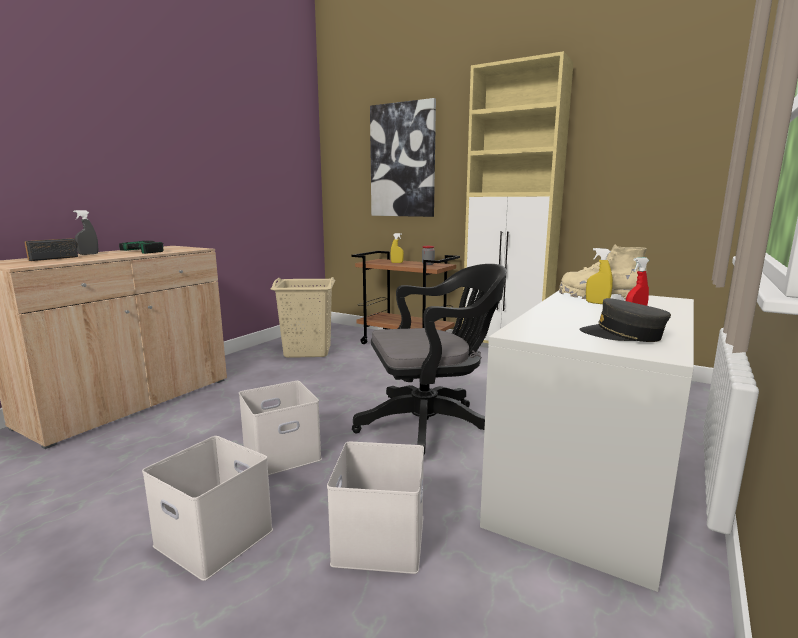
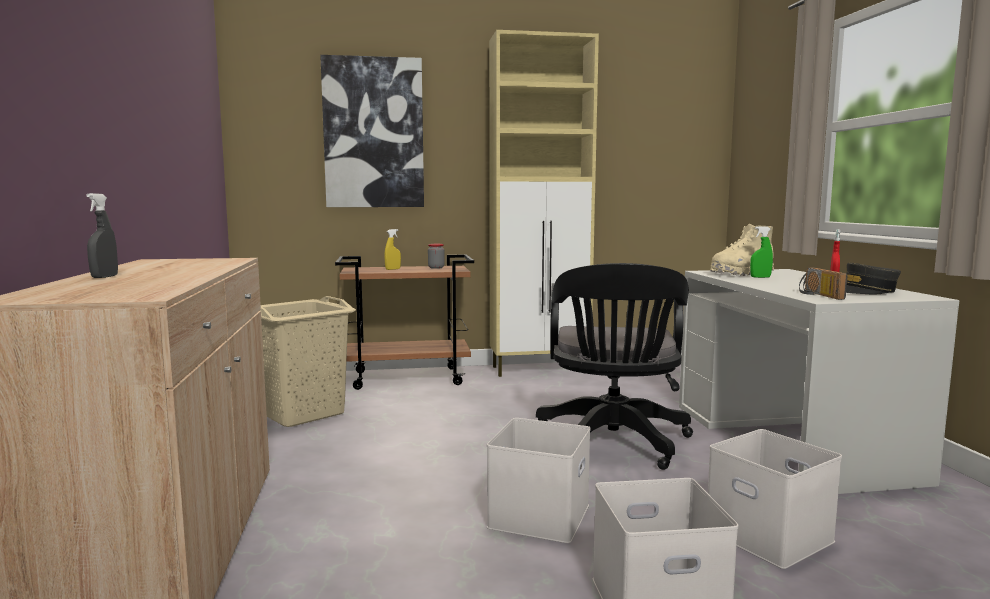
camera: 40 degrees left, 5 degrees down
(53, 258) = (96, 285): radio -> radio (818, 295)
(153, 250) = (178, 265): power drill -> none
(431, 427) = (613, 444): black office chair -> black office chair turned 150 degrees clockwise
(597, 303) = (760, 277): yellow spray bottle -> green spray bottle

